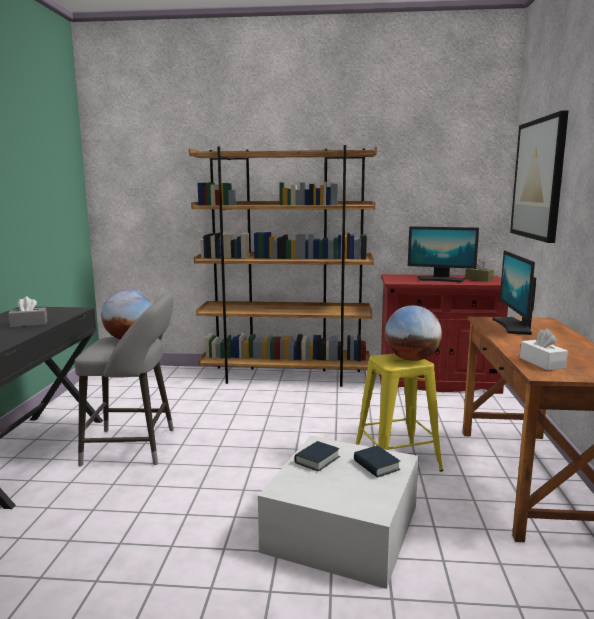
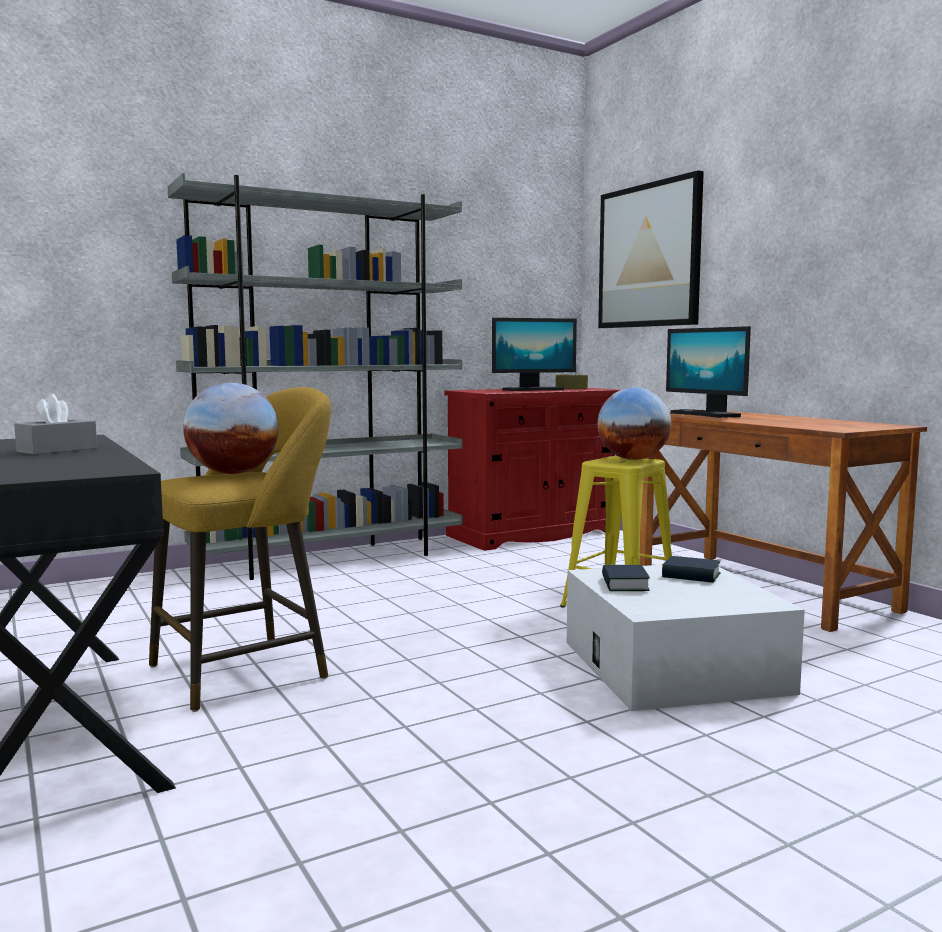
camera: 35 degrees left, 5 degrees down
(135, 447) = (248, 670): grey stool -> yellow stool
(286, 376) = (331, 558): brown bookcase -> grey bookcase
(542, 363) = (814, 426): white tissue box -> none

